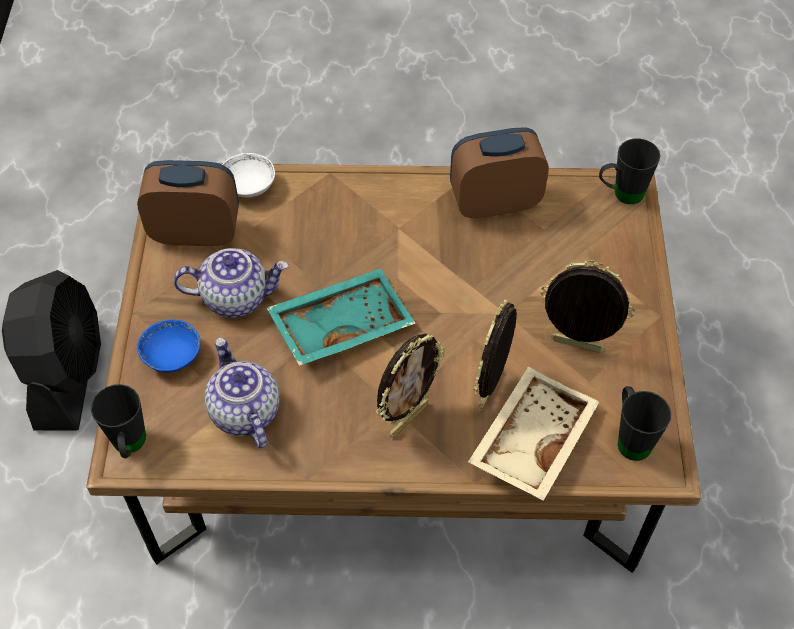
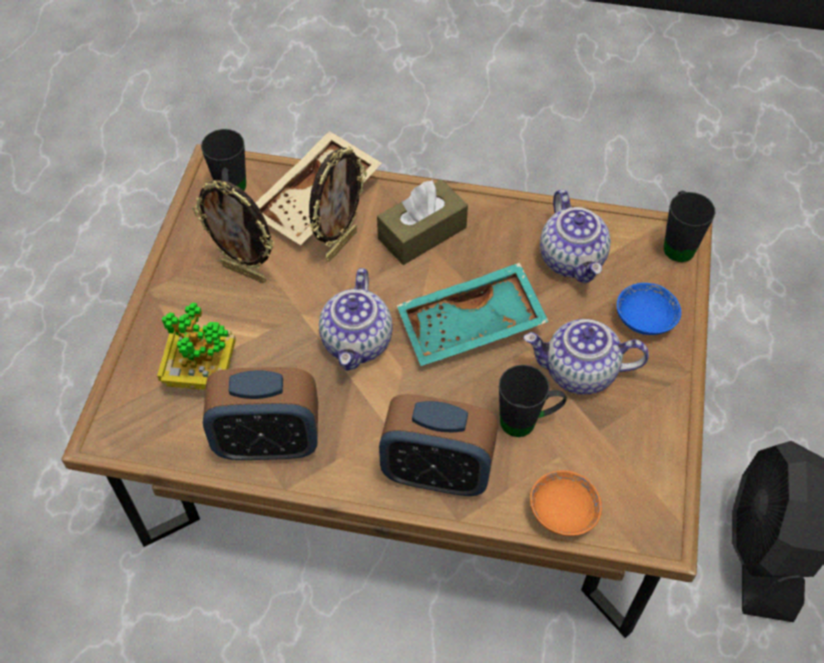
camera: 170 degrees left, 0 degrees up
(196, 232) = (626, 459): alarm clock -> alarm clock (437, 472)
(248, 186) = (562, 512): white bowl -> orange bowl
(408, 419) = (422, 233): picture frame -> brown tissue box
(444, 294) = (358, 342): none -> teapot
(574, 249) = (201, 372): none -> potted plant
(621, 194) = (117, 429): black mug -> black mug (527, 422)

